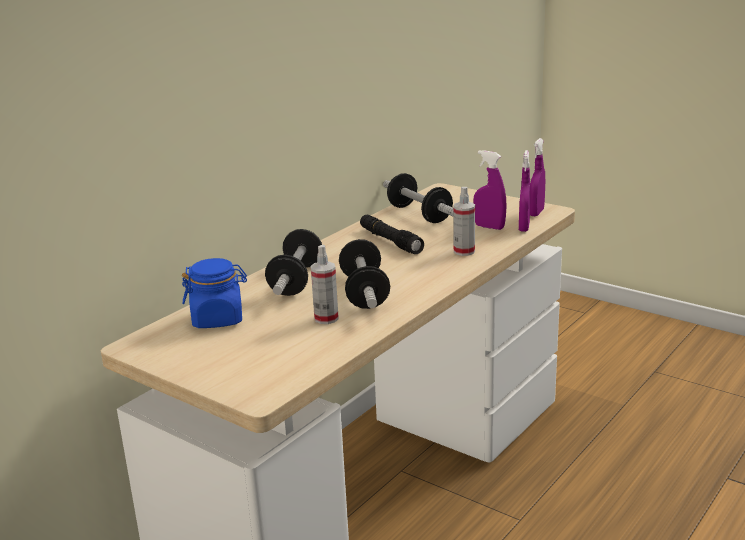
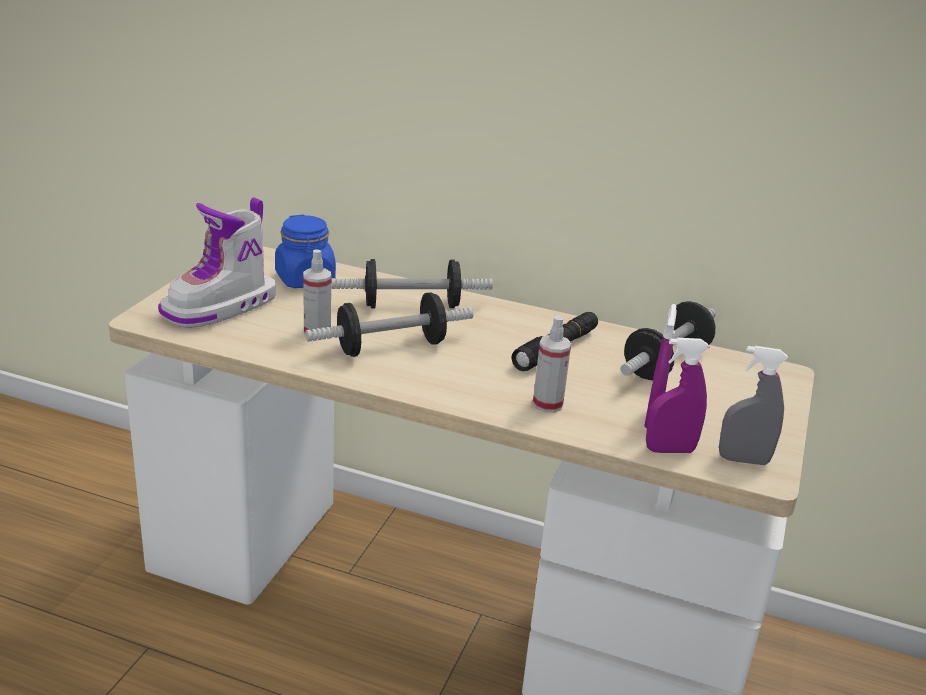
camera: 70 degrees right, 5 degrees up
(255, 358) = (221, 307): none -> boot
(536, 213) = (743, 460): purple spray bottle -> grey spray bottle

